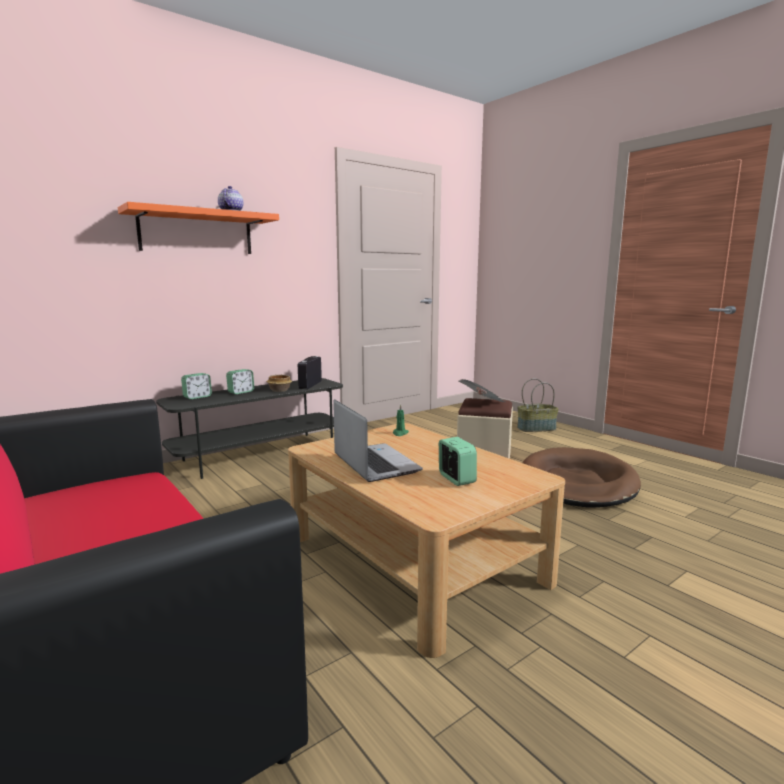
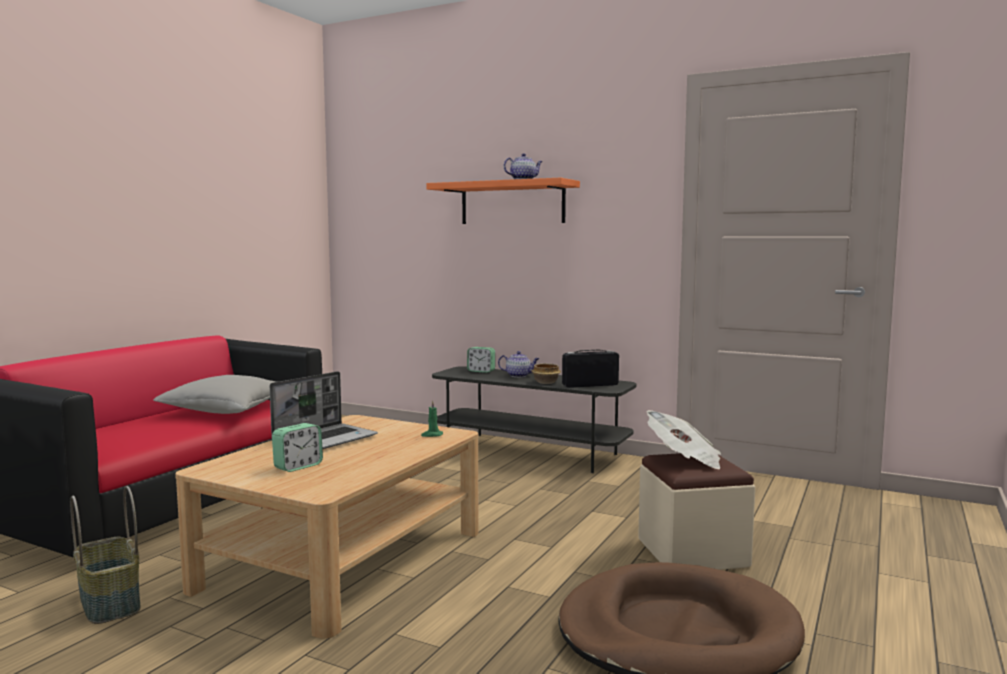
camera: 65 degrees right, 5 degrees down
(120, 505) = (225, 410): none -> grey pillow
(241, 392) = (519, 375): alarm clock -> teapot
(536, 428) = (931, 576): basket -> basket (111, 602)

